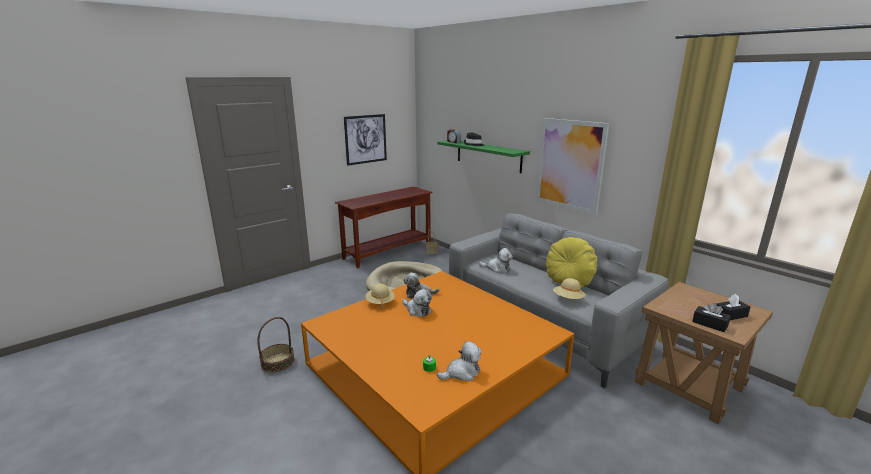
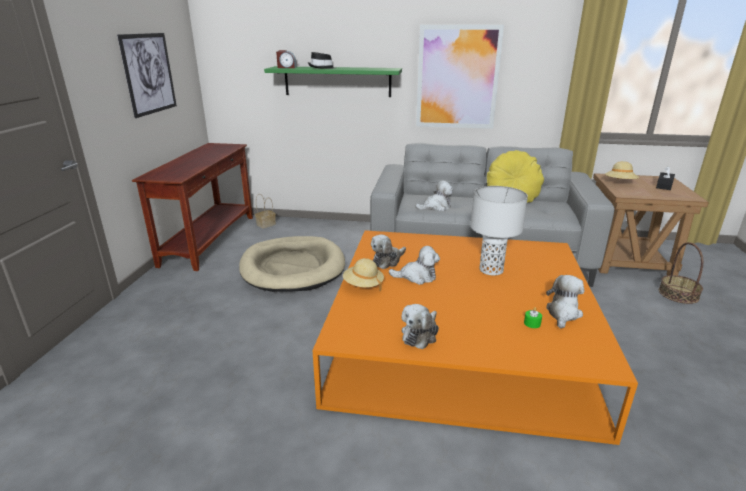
camera: 40 degrees left, 5 degrees up
(277, 362) = (275, 429): basket -> basket (678, 294)
(358, 341) = (420, 334): none -> plush toy
(472, 326) = (491, 270): none -> white table lamp
(568, 299) = (538, 213): beige hat -> beige hat (620, 183)
(709, 324) = (668, 195): black tissue box -> none

